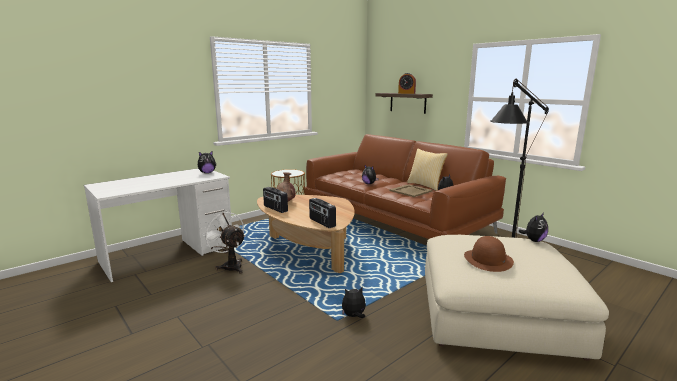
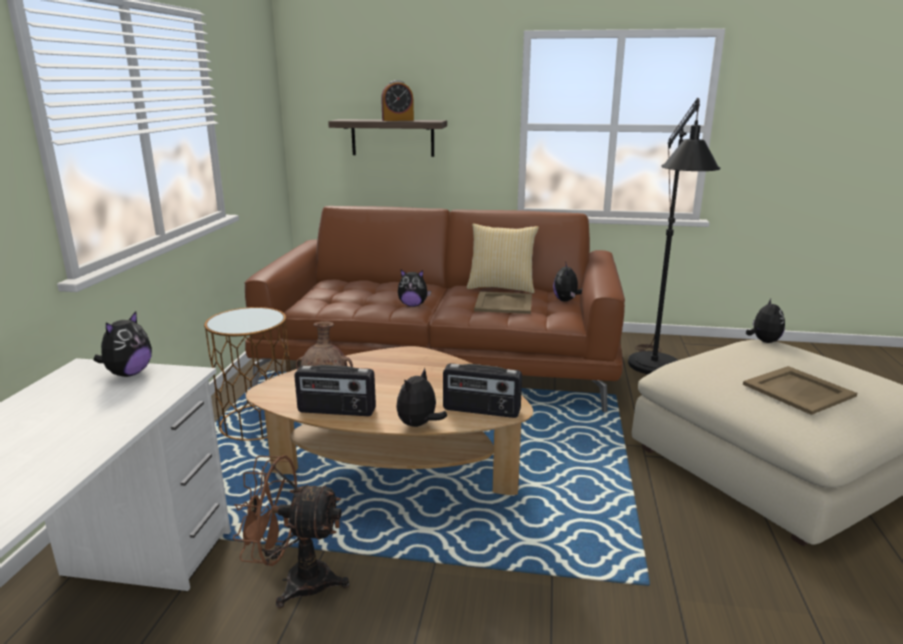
camera: 40 degrees left, 5 degrees up
(230, 266) = (296, 581): white fan -> brown fan
(354, 316) = (655, 562): plush toy -> plush toy (419, 425)
(488, 260) = (799, 390): brown hat -> beige tray

